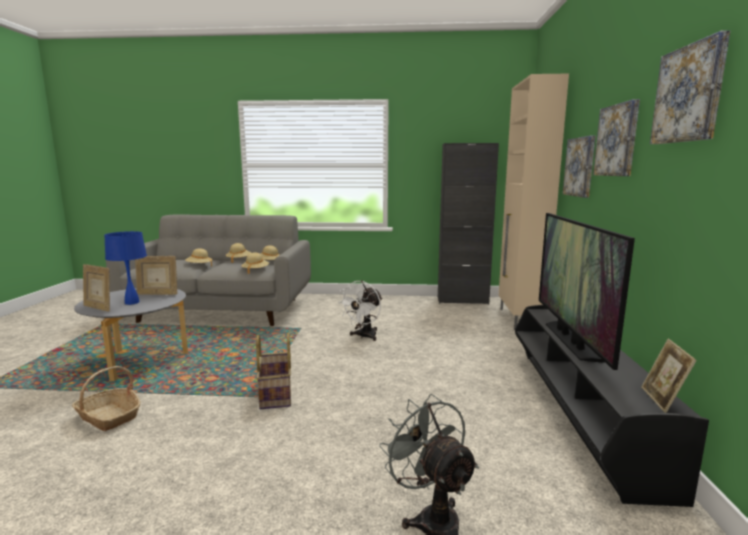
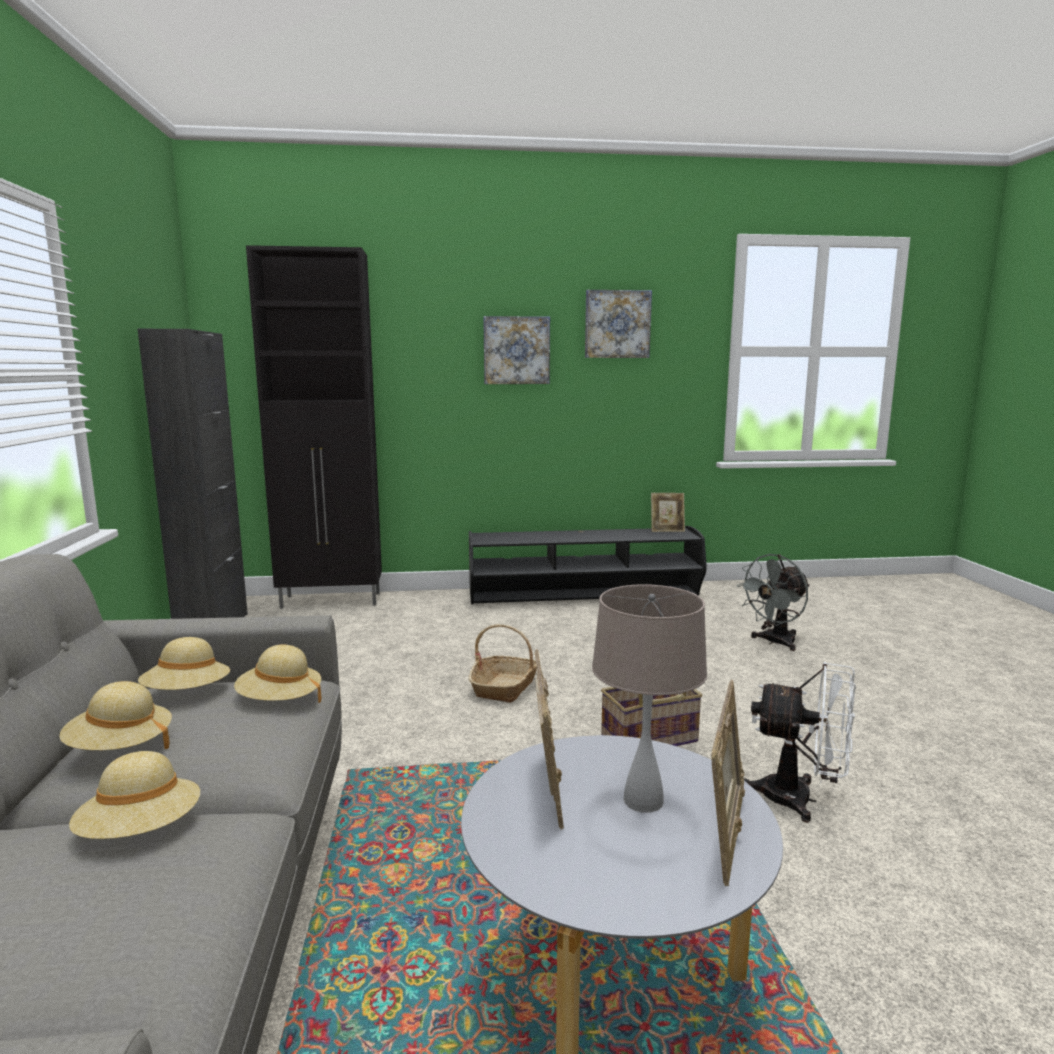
camera: 100 degrees left, 0 degrees up
(109, 417) = (844, 889): basket -> basket (505, 687)
(131, 302) = (644, 801): blue table lamp -> beige table lamp
(364, 336) = (402, 698): white fan -> white fan (800, 799)
(519, 319) = (332, 601): beige cabinet -> black cabinet
(571, 340) = (569, 538): television -> none
(580, 167) = (432, 375): picture -> none

